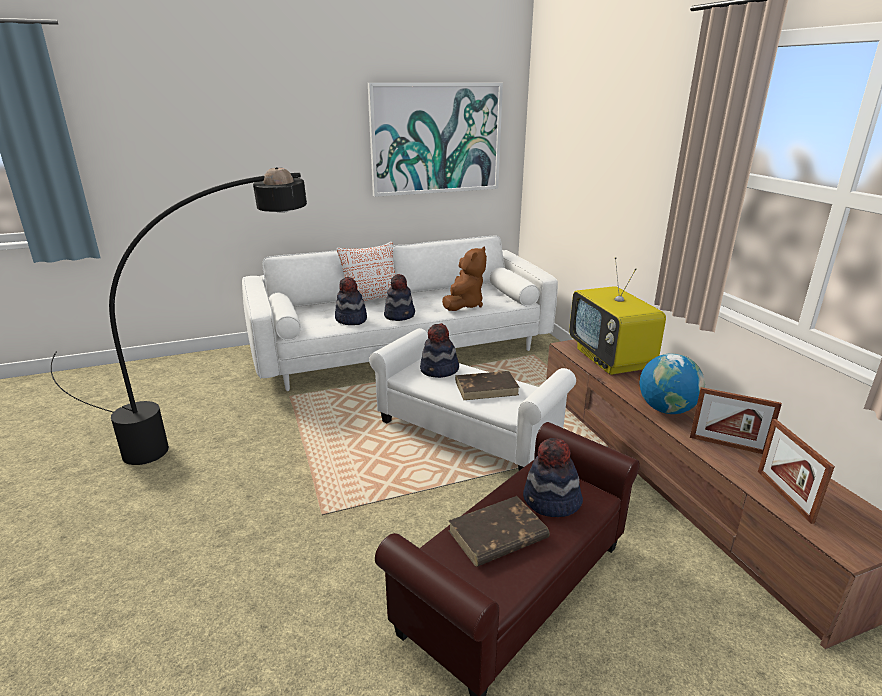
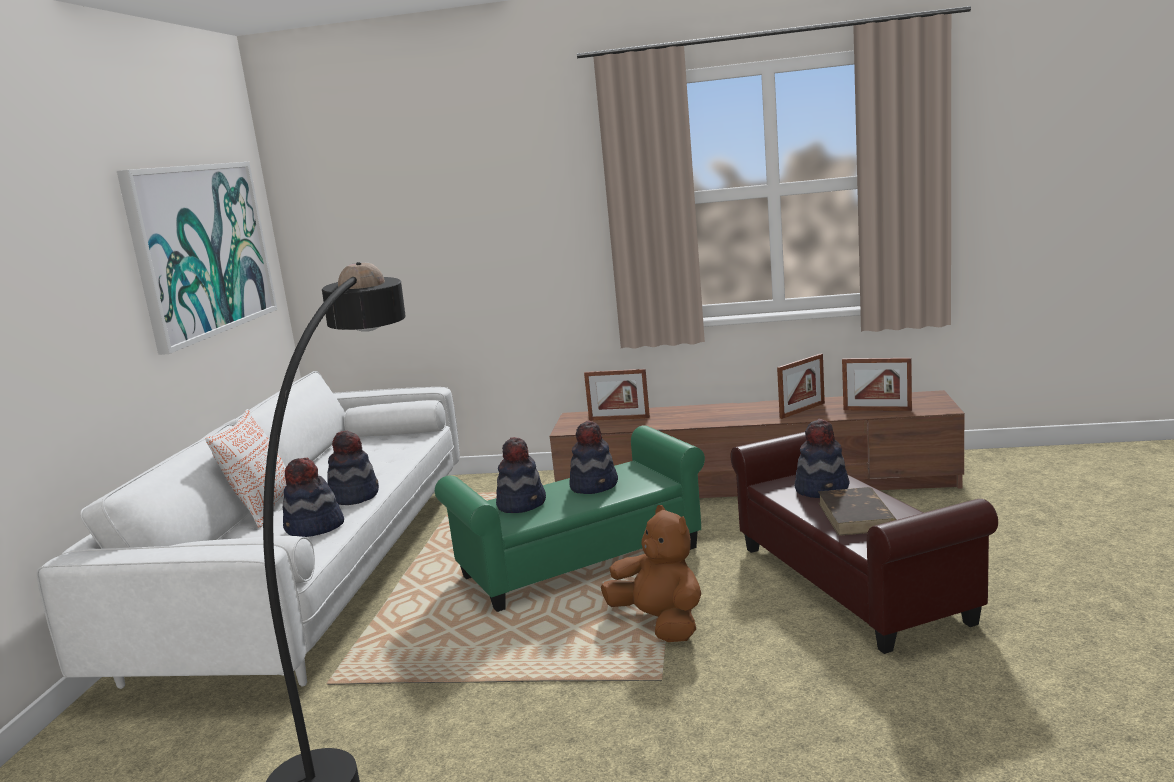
camera: 60 degrees left, 10 degrees down
(464, 305) = (385, 458): brown plush toy -> brown plush toy (660, 623)
(467, 432) = (581, 562): white ottoman -> green ottoman
(487, 388) = (594, 485): brown book -> hat
(611, 359) = (619, 419): television -> picture frame
(666, 409) = (732, 417): globe -> none

